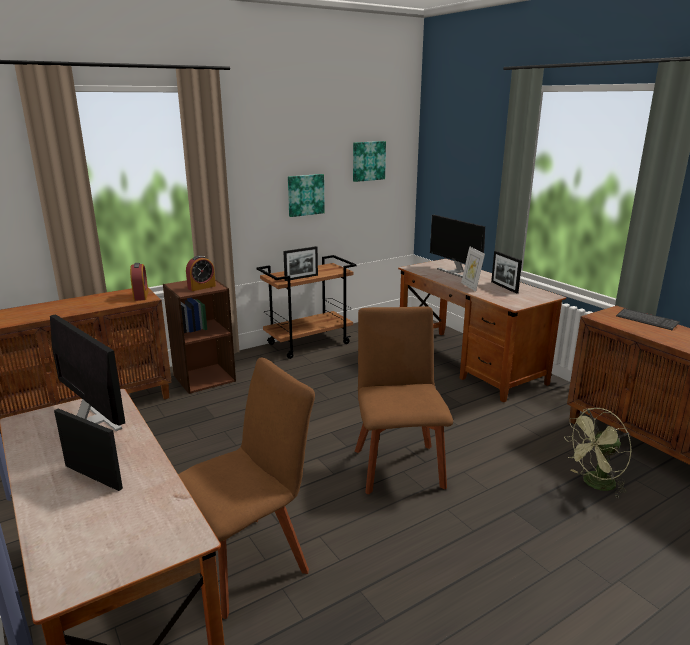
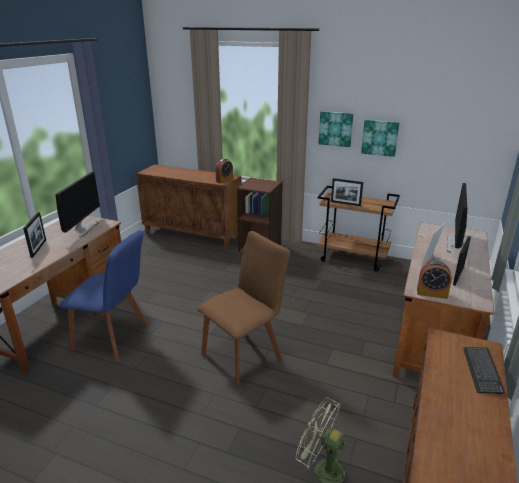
camera: 55 degrees right, 5 degrees up
(201, 287) = (260, 186): alarm clock -> alarm clock (432, 293)
(249, 560) = (114, 338): brown chair -> blue chair
(368, 161) = (454, 117): picture -> picture (336, 128)

